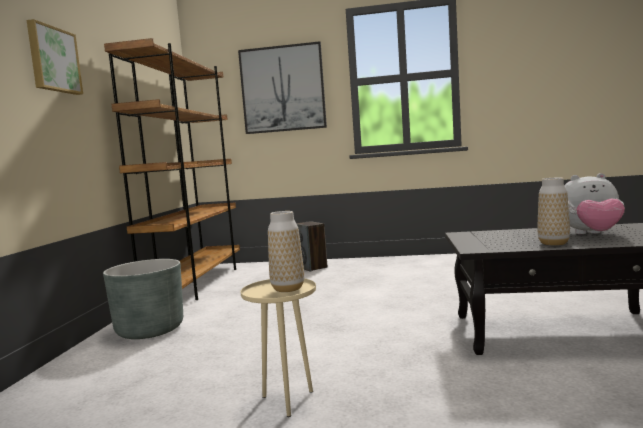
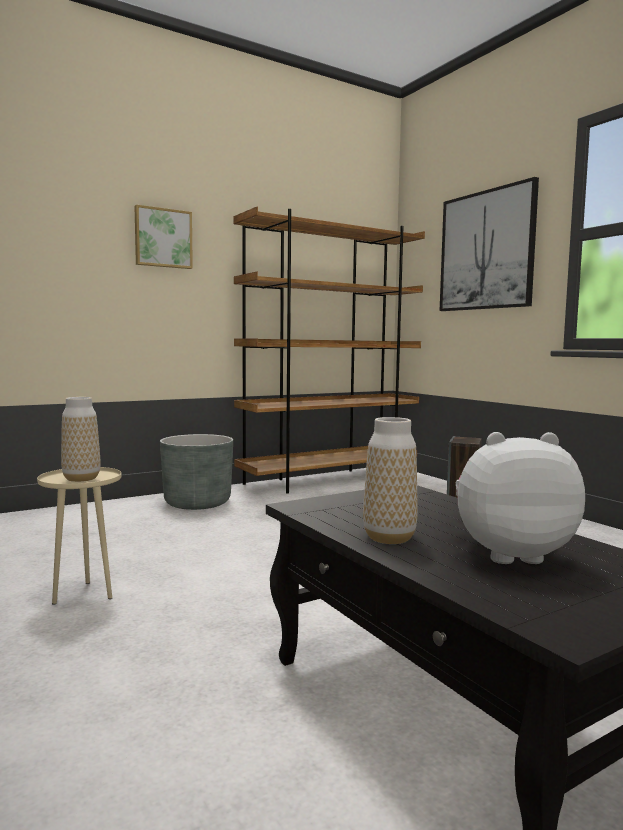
camera: 50 degrees right, 0 degrees up
(591, 234) = (509, 554): plush toy -> plush toy turned 120 degrees clockwise

